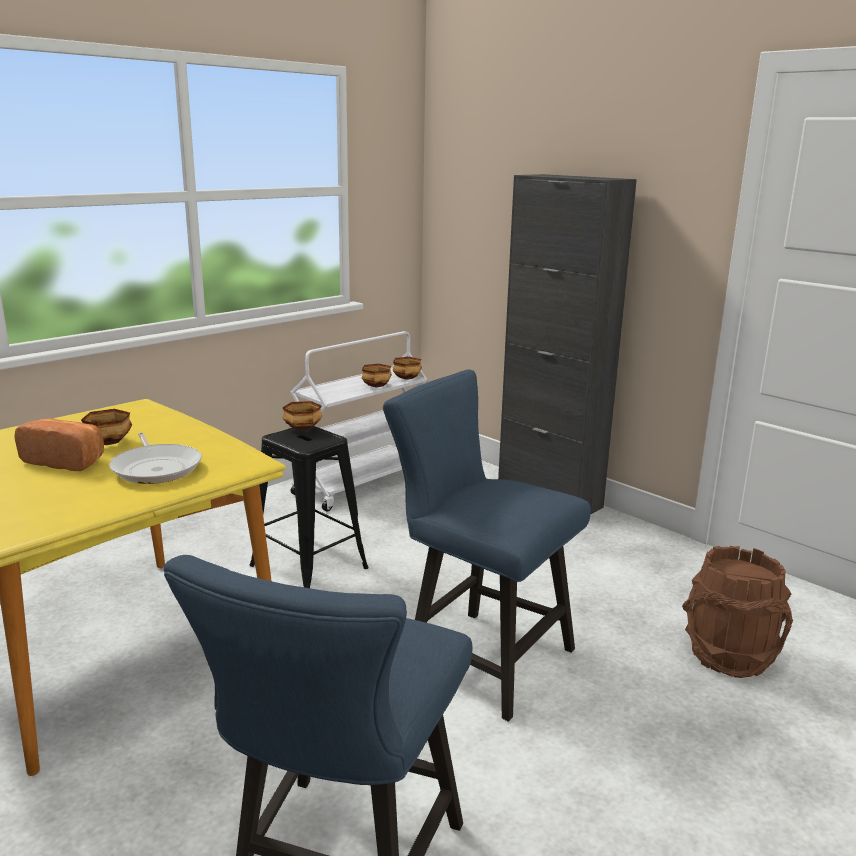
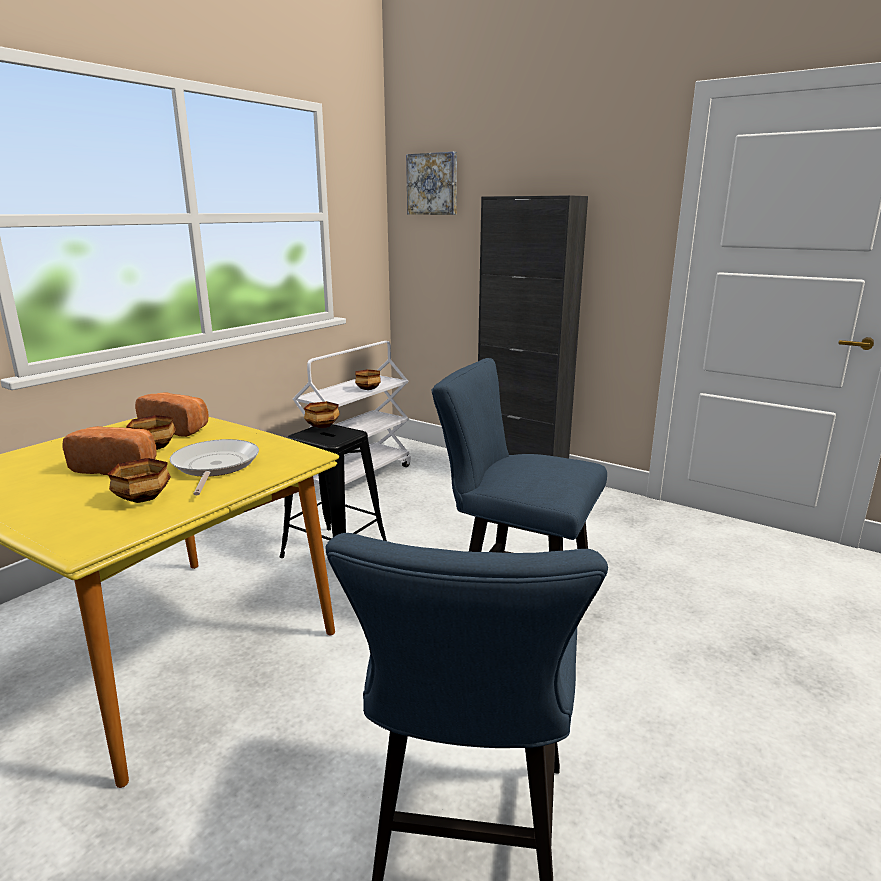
camera: 10 degrees left, 0 degrees up
(141, 423) = (178, 429): none -> bread
(156, 468) = (214, 466): frying pan -> frying pan turned 150 degrees counterclockwise
(407, 378) = (392, 381): bowl -> bowl (144, 499)
(472, 154) = (433, 184): none -> picture
(729, 656) = (717, 587): brown bucket -> none

